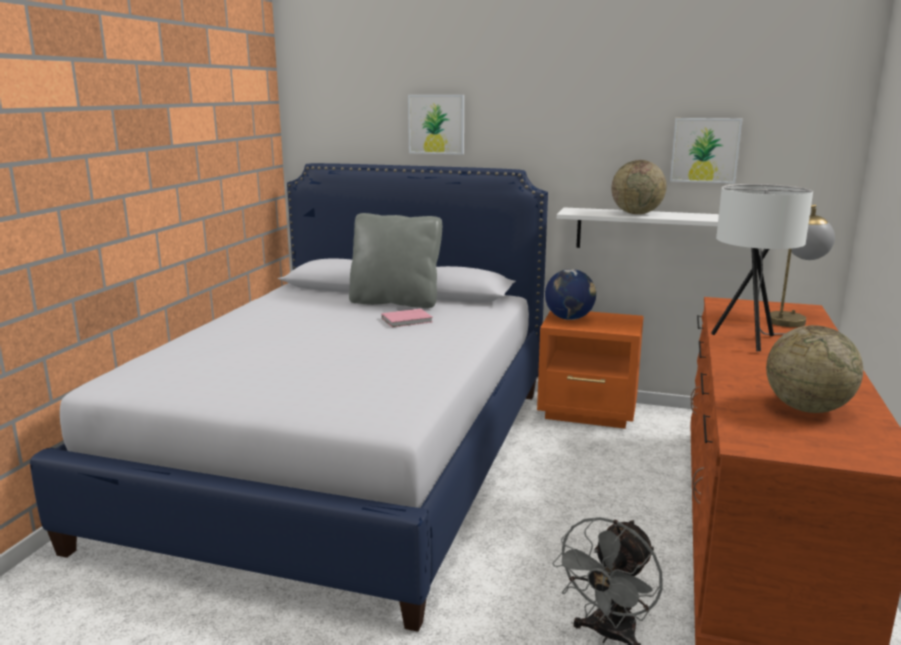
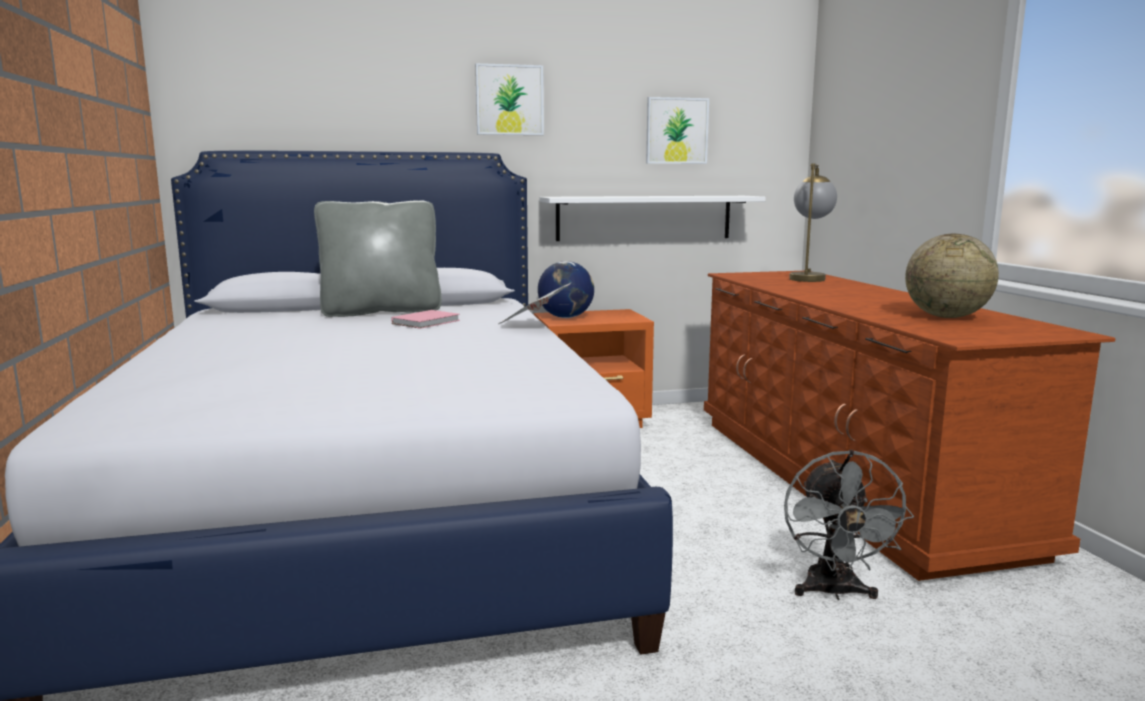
camera: 30 degrees left, 5 degrees down
(436, 124) = (382, 102): picture -> picture (509, 100)
(476, 337) = (533, 325): none -> newspaper
(636, 213) = (624, 196): globe -> none
(750, 341) = (810, 290): white table lamp -> none

